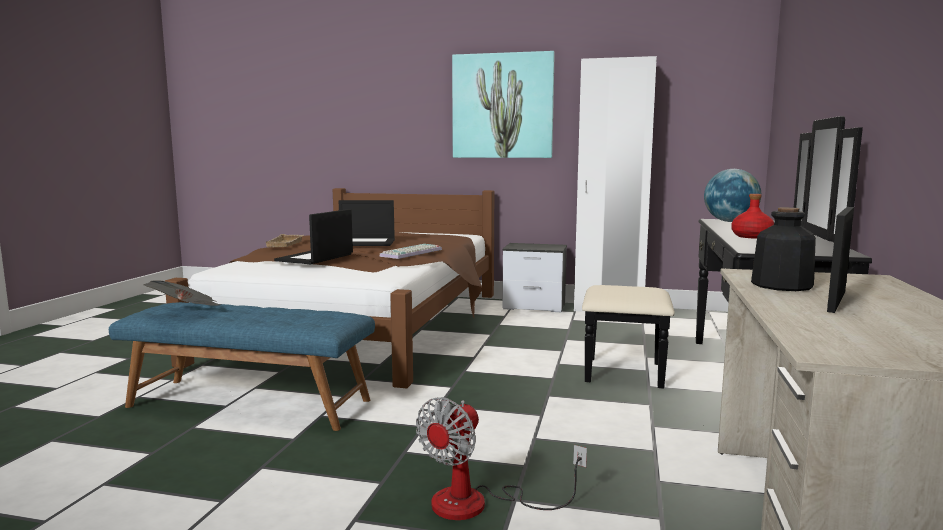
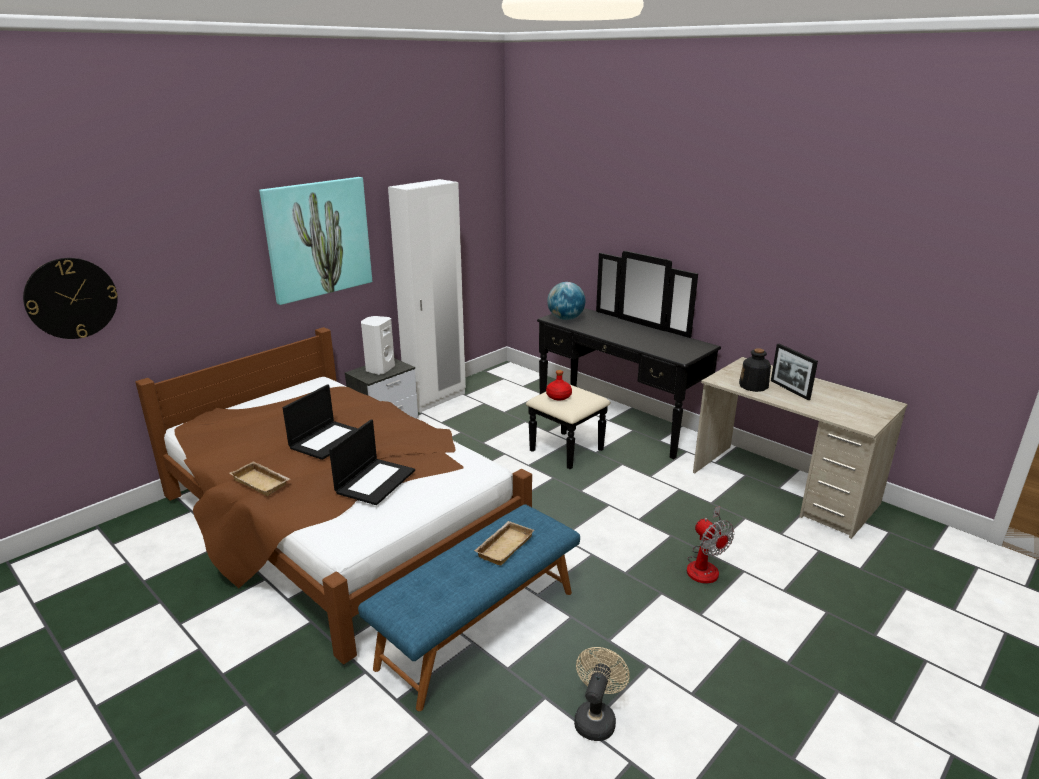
camera: 60 degrees left, 15 degrees up
(120, 486) = (596, 718): none -> beige fan
(187, 312) = (443, 591): newspaper -> none
(275, 316) = (503, 546): none -> beige tray
(313, 118) = (71, 298): none -> wall clock
(315, 258) = (375, 481): laptop -> laptop turned 120 degrees counterclockwise
(412, 253) = (410, 432): keyboard -> none
(535, 246) = (379, 369): none -> white speaker
(751, 236) = (634, 339): red bottle -> red bottle (559, 396)

